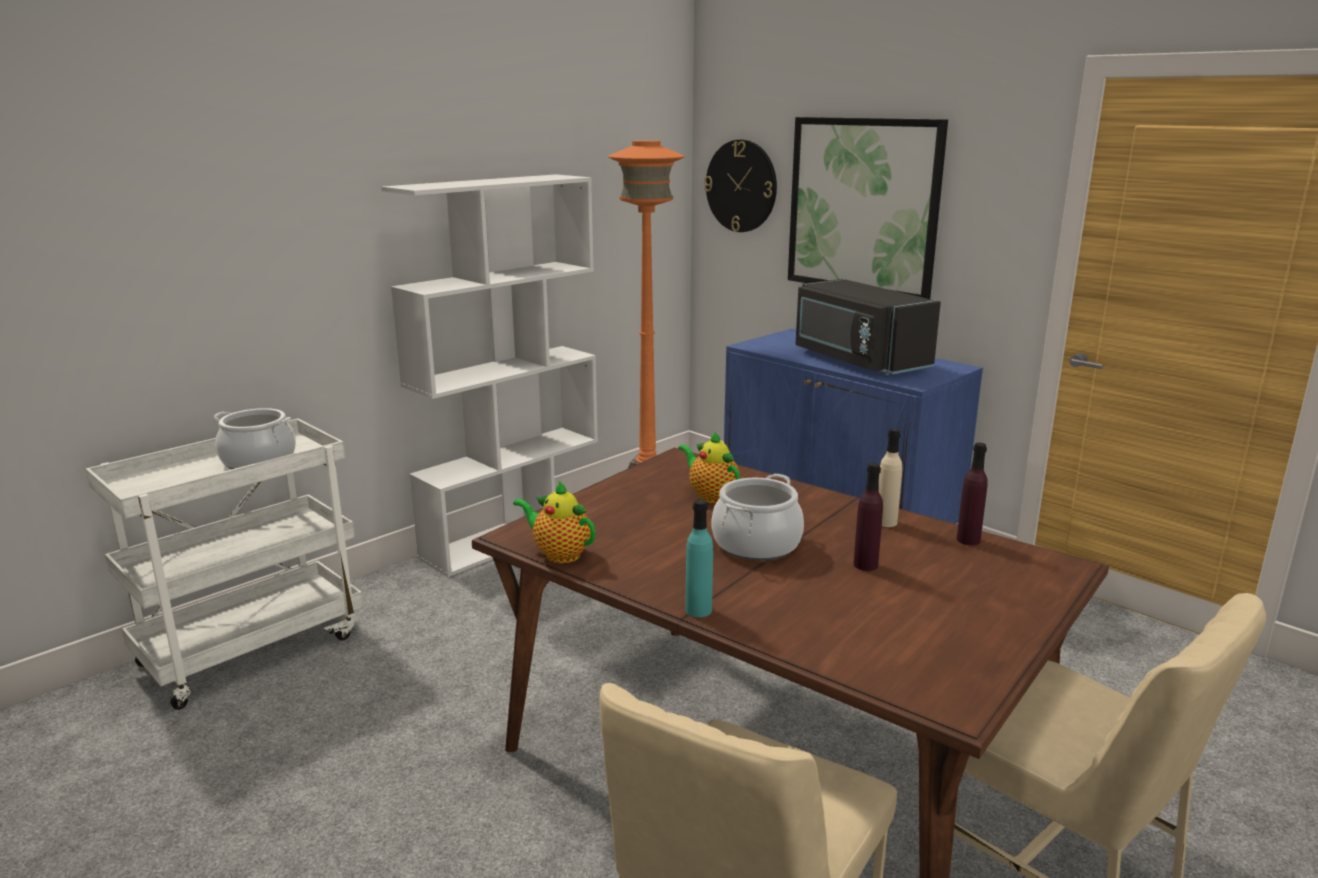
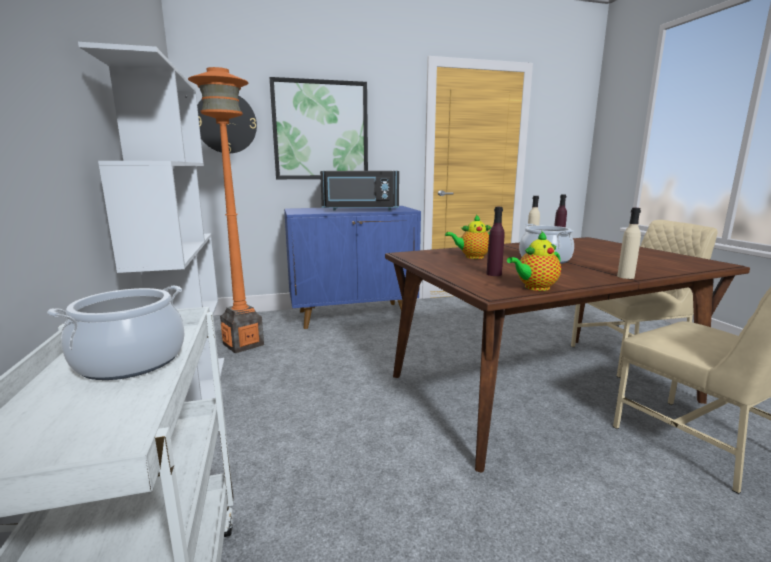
camera: 60 degrees left, 5 degrees down
(698, 610) = (625, 276): turquoise bottle -> beige bottle
(865, 565) = (578, 253): purple bottle -> purple bottle (494, 274)

